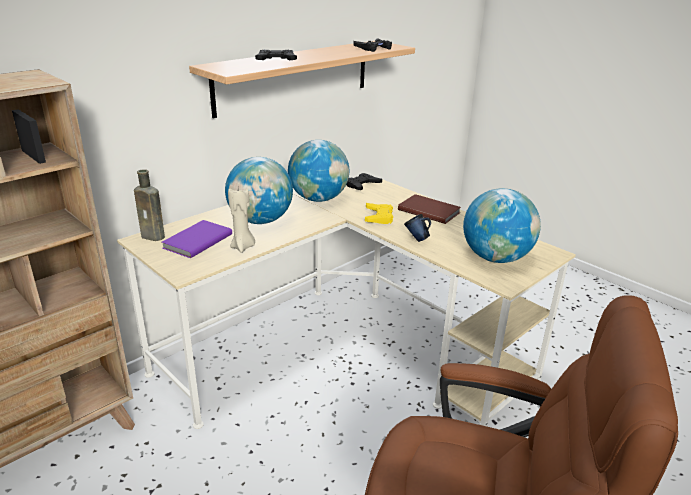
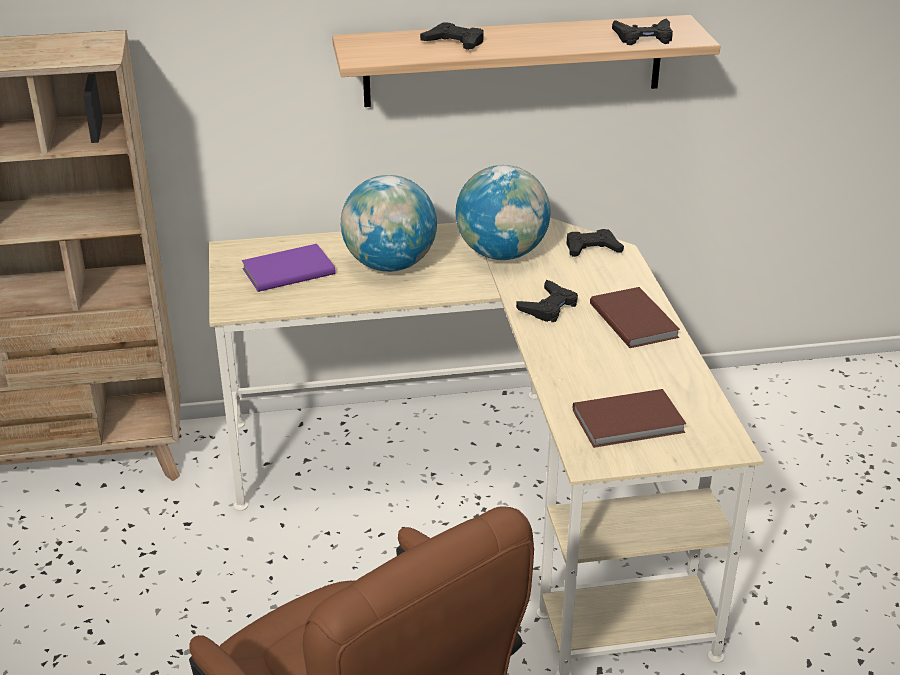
camera: 35 degrees right, 5 degrees up
(154, 237) = (249, 250): brown bottle -> none
(243, 247) = (329, 296): beige candle -> none
(378, 217) = (549, 307): yellow game controller -> black game controller
(416, 239) = (556, 358): blue mug -> none
(496, 258) = (630, 422): globe -> brown book

